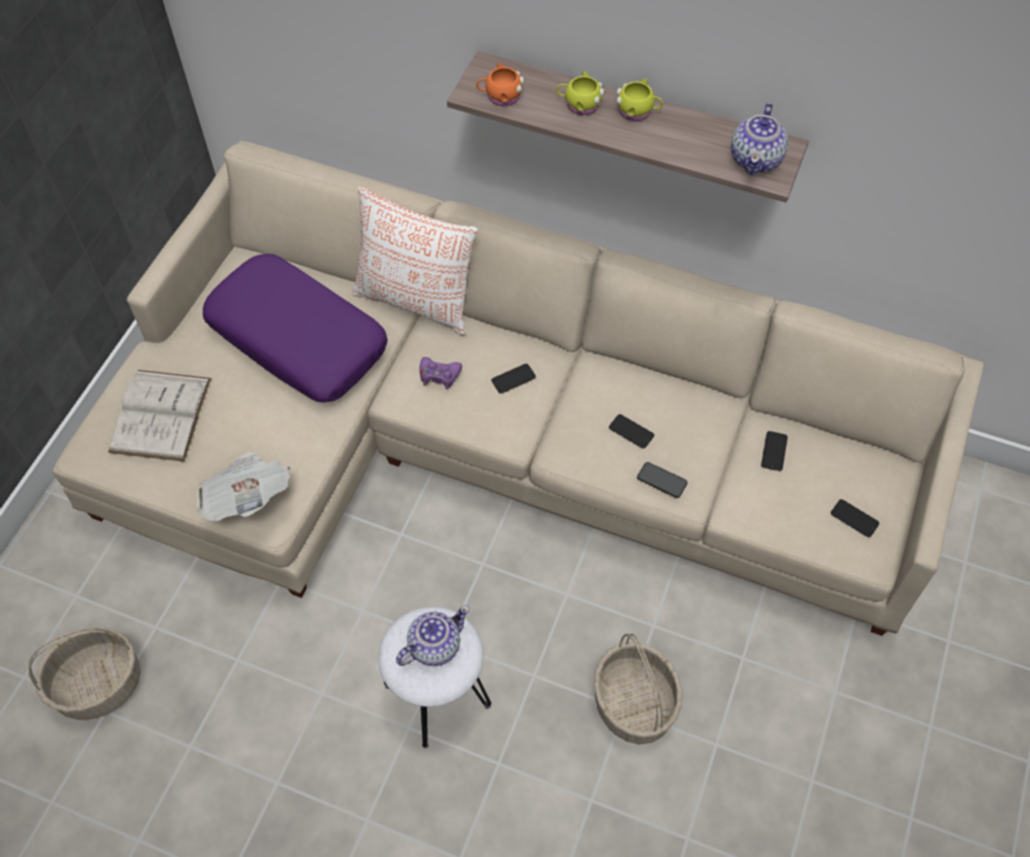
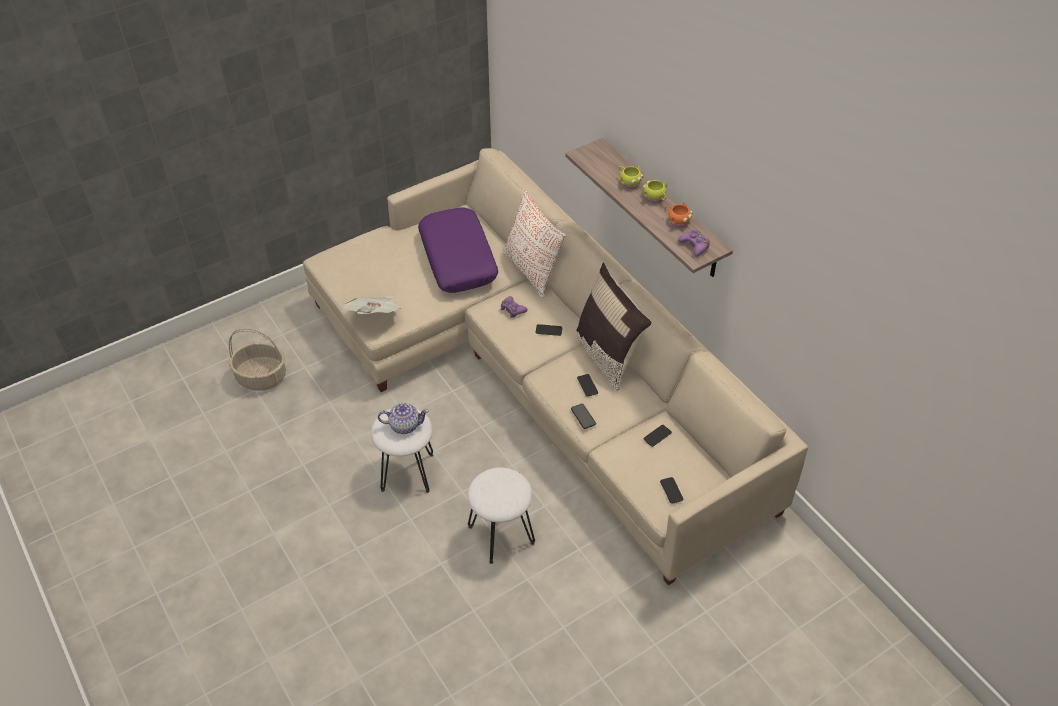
camera: 35 degrees right, 10 degrees down
(160, 415) = (366, 260): white book -> none
(500, 96) = (593, 162): orange mug -> orange mug (676, 221)
(621, 373) = (608, 356): none -> pillow
(635, 704) = (501, 535): basket -> white stool
(756, 159) = (694, 246): teapot -> purple game controller

